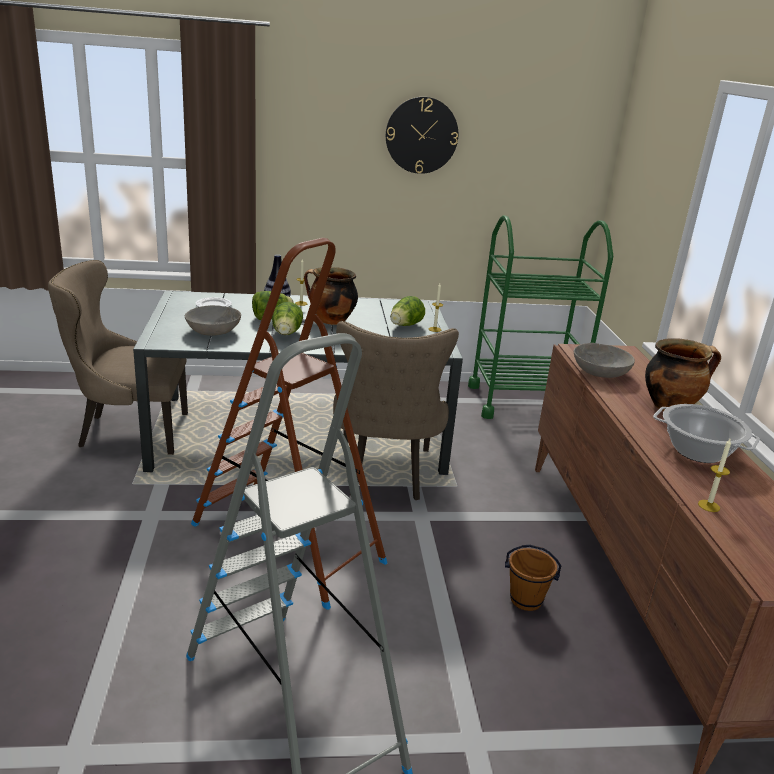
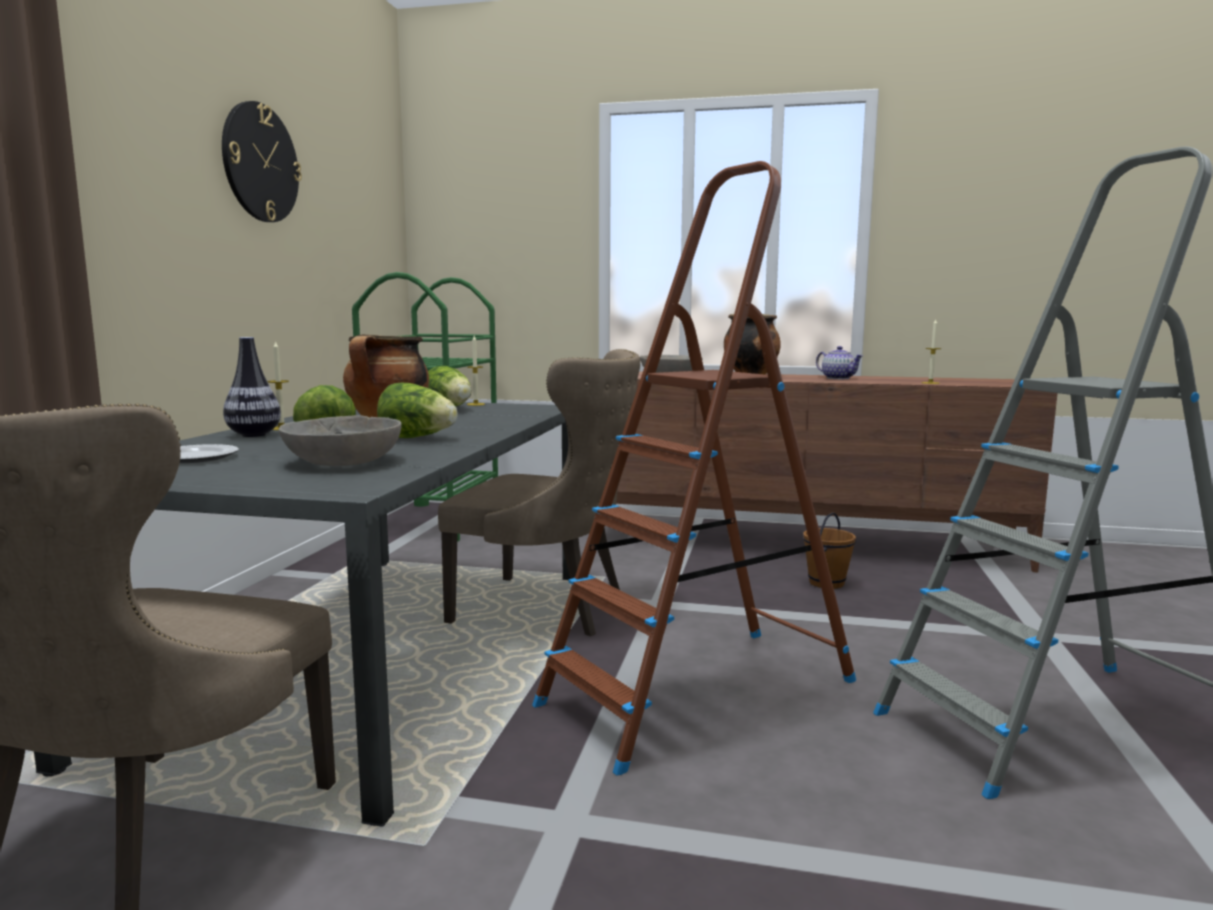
camera: 70 degrees left, 15 degrees down
(698, 451) = (838, 378): cooking pot -> teapot

